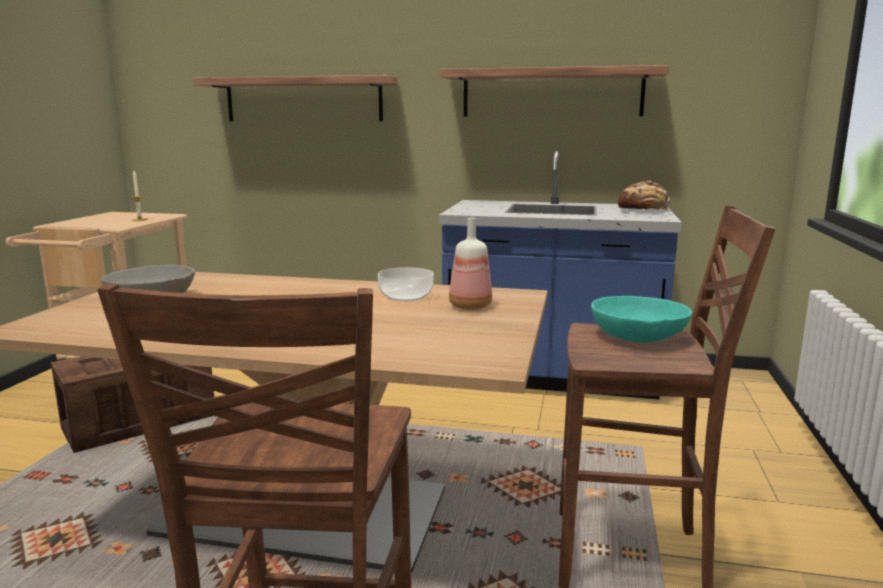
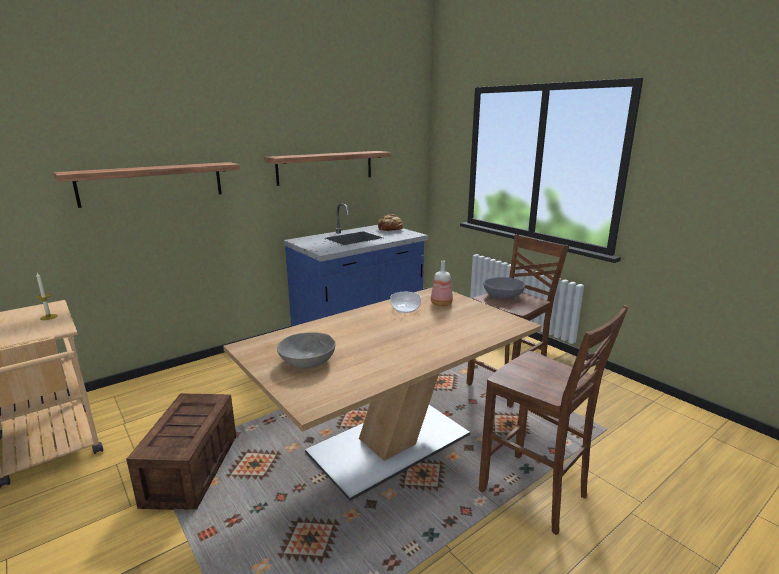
camera: 50 degrees left, 5 degrees up
(638, 336) = (503, 295): turquoise bowl -> grey bowl

